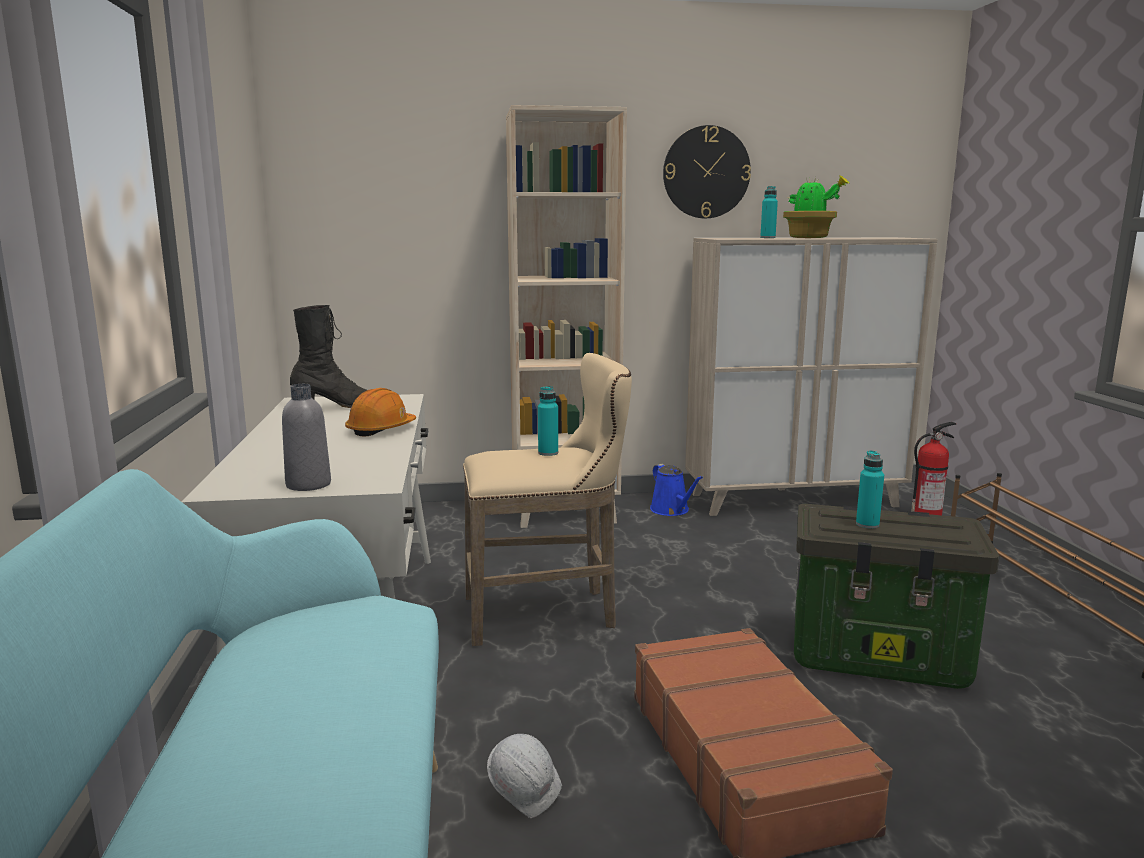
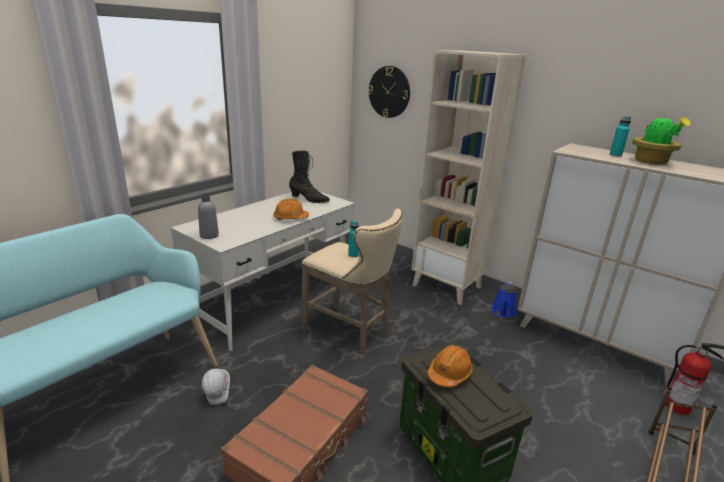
camera: 45 degrees right, 10 degrees up
(706, 172) = (592, 97): wall clock -> wall clock (389, 92)
(867, 524) = (449, 374): turquoise bottle -> orange hard hat

